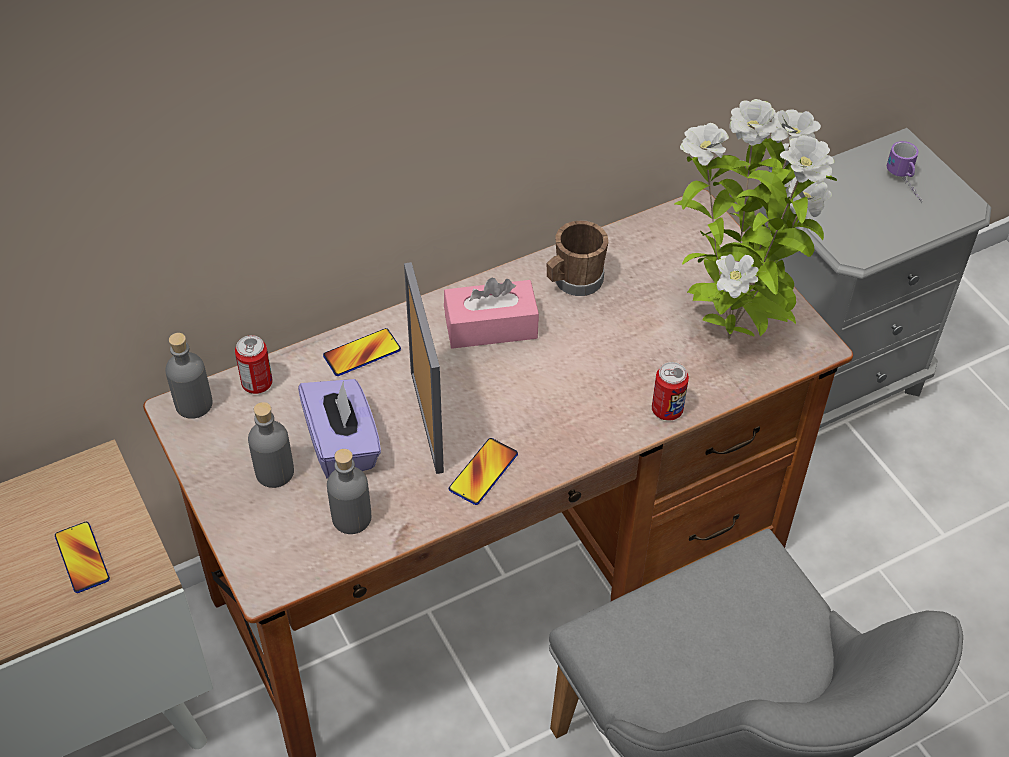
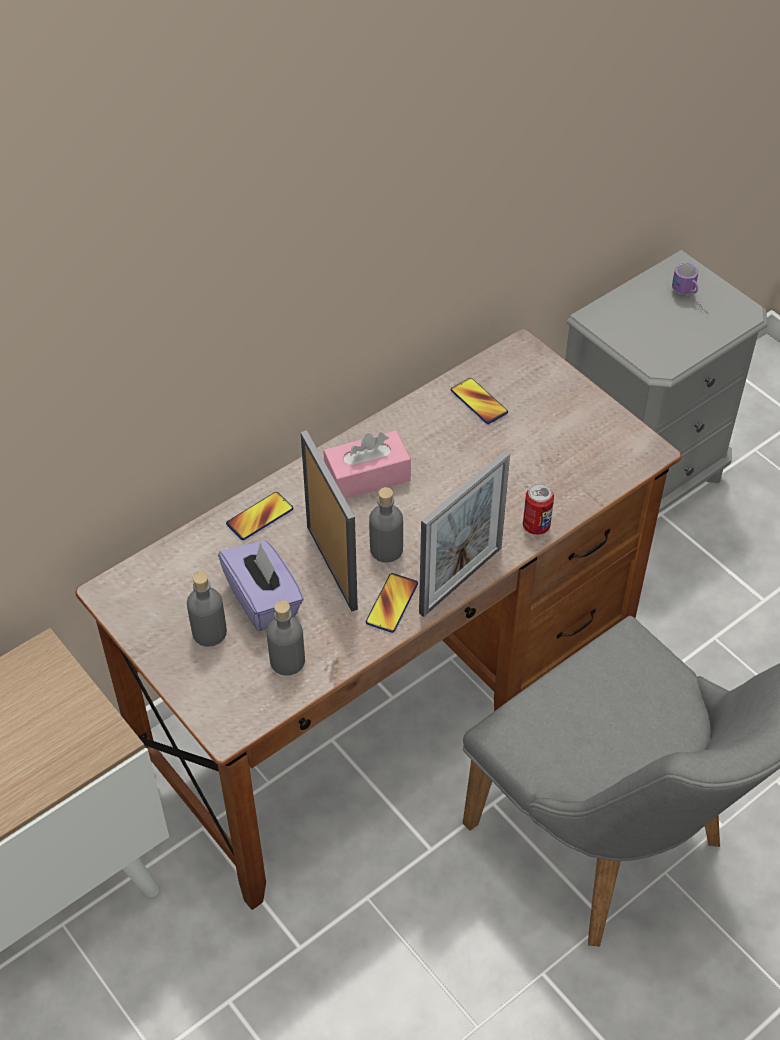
camera: 10 degrees left, 0 degrees up
(82, 558) = (49, 736): phone -> phone (479, 402)
(193, 404) = (121, 584): grey bottle -> grey bottle (386, 550)
(257, 384) = (173, 558): can -> none
(567, 458) = (461, 580): none -> picture frame
(573, 281) = (430, 426): brown mug -> none
(732, 335) = (576, 453): potted plant -> none

